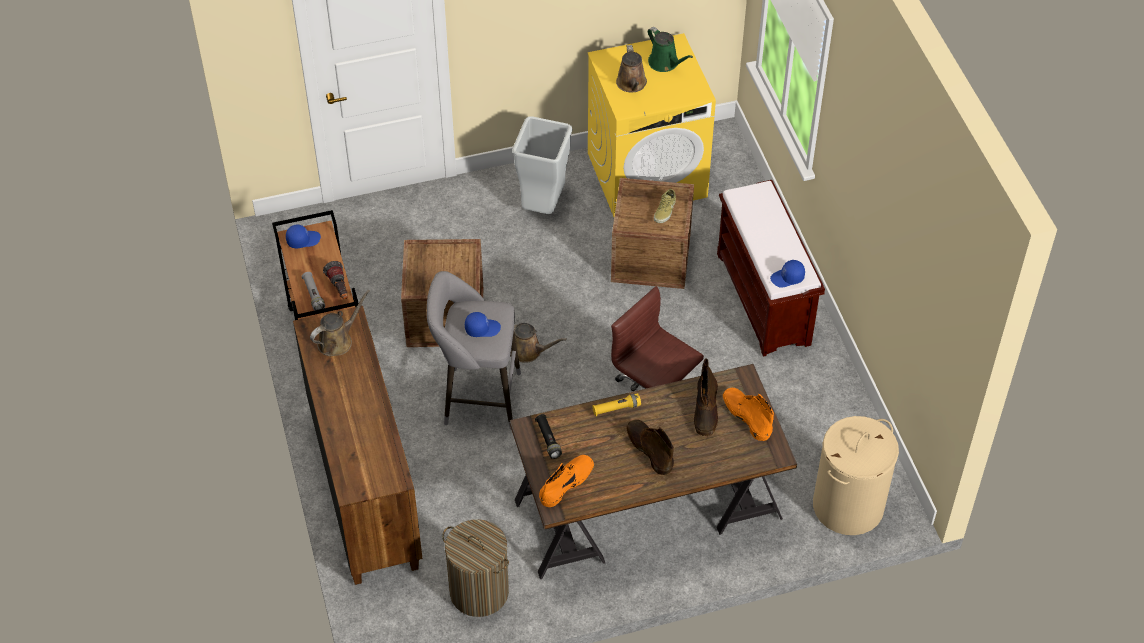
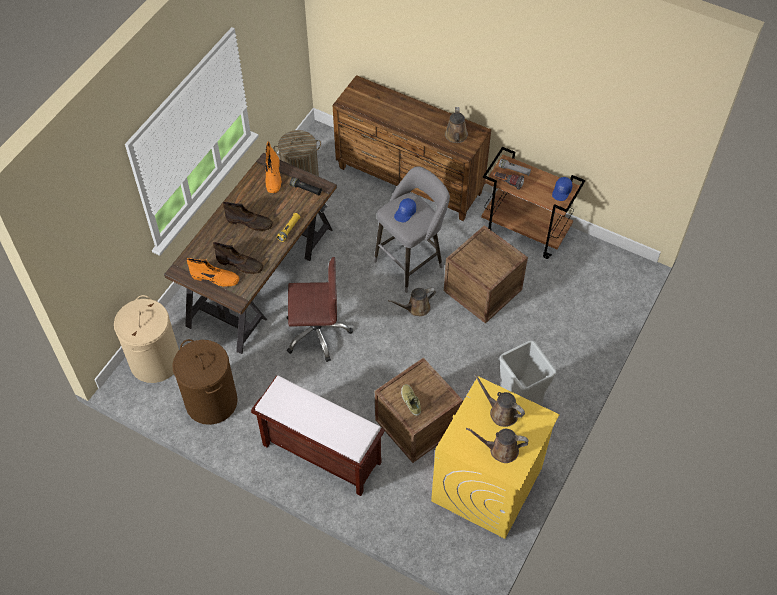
camera: 135 degrees right, 5 degrees up
(665, 63) = (500, 450): green watering can -> brown watering can
(706, 411) = (240, 264): brown boot -> brown boot turned 150 degrees clockwise
(787, 278) = (278, 393): blue cap -> none
(825, 421) = (211, 402): none -> brown laundry basket

